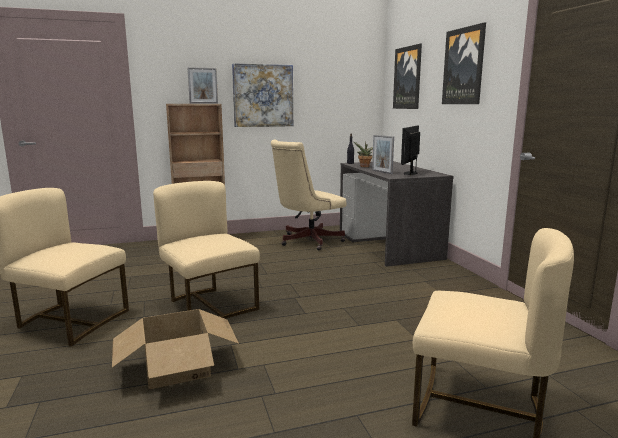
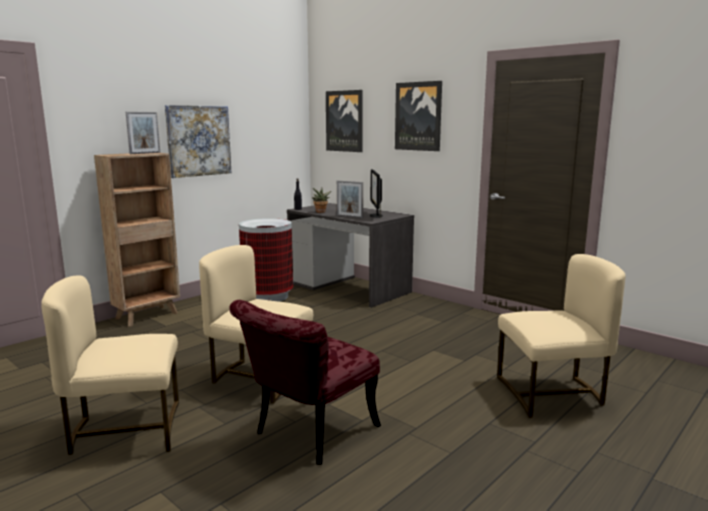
camera: 30 degrees left, 0 degrees up
(177, 367) = (308, 435): cardboard box -> red chair
(306, 241) = (267, 297): beige office chair -> trash can

